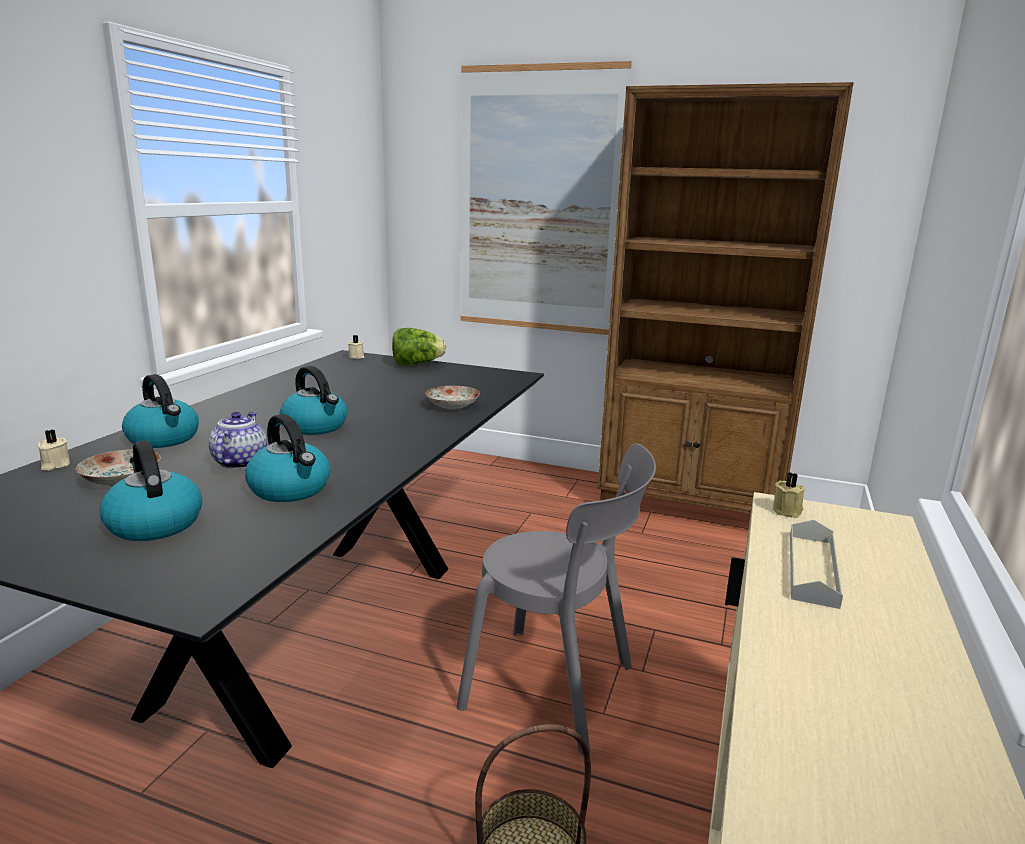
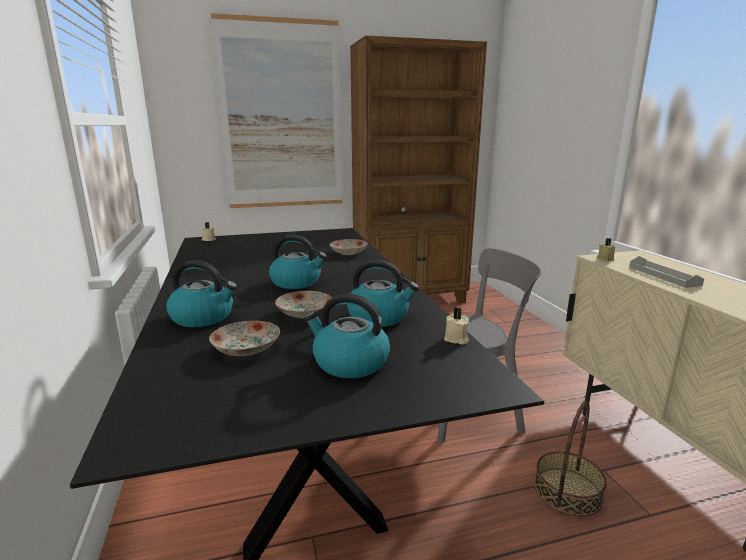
camera: 35 degrees left, 0 degrees up
(54, 465) = (156, 359): beige candle -> beige candle (456, 339)
(240, 462) = (303, 313): teapot -> plate
(416, 364) = (264, 236): lettuce -> none

